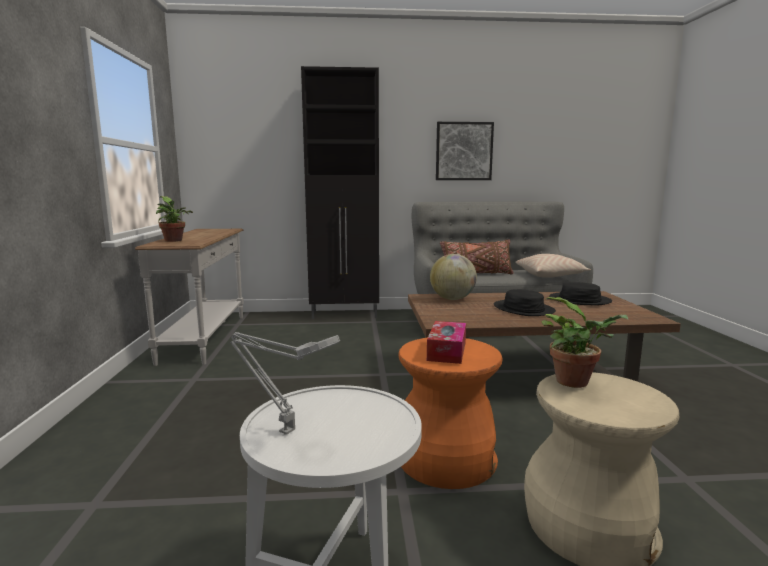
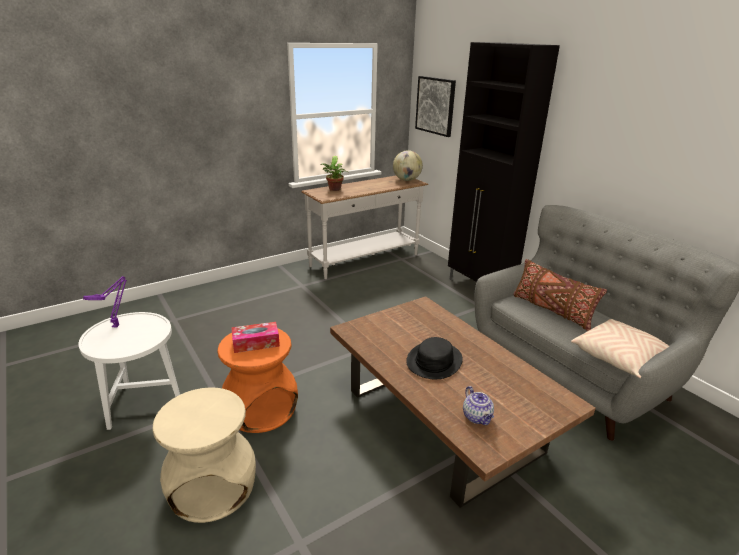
camera: 60 degrees right, 15 degrees up
(284, 431) = (116, 325): grey table lamp -> purple table lamp
(452, 299) = (430, 319): globe -> globe (407, 180)
(464, 151) = (642, 154): picture -> picture (435, 105)
(576, 382) = (218, 402): potted plant -> none
(579, 300) = (514, 392): black hat -> none
(610, 313) = (477, 417): none -> teapot

